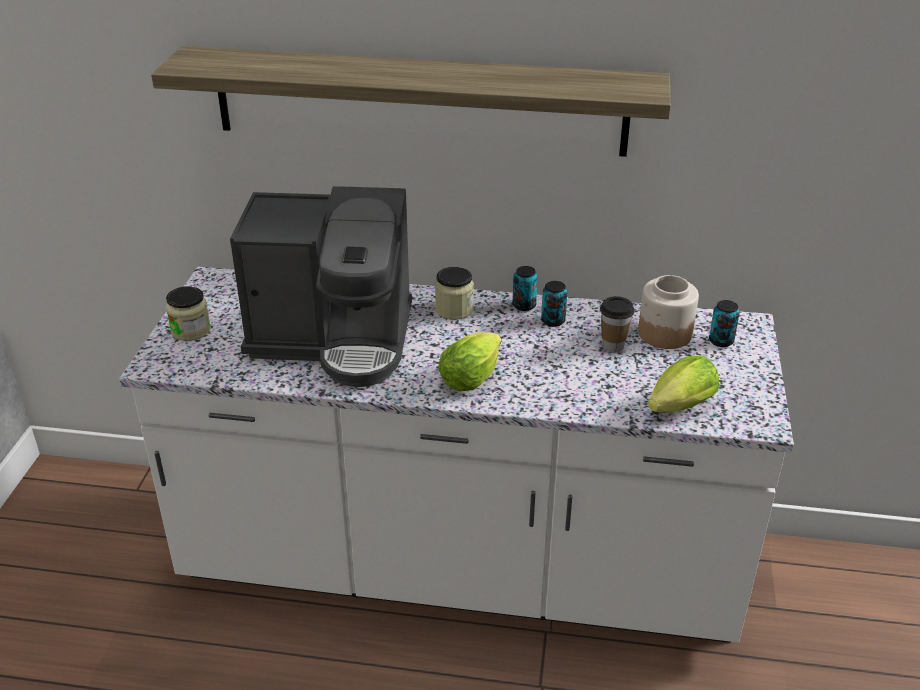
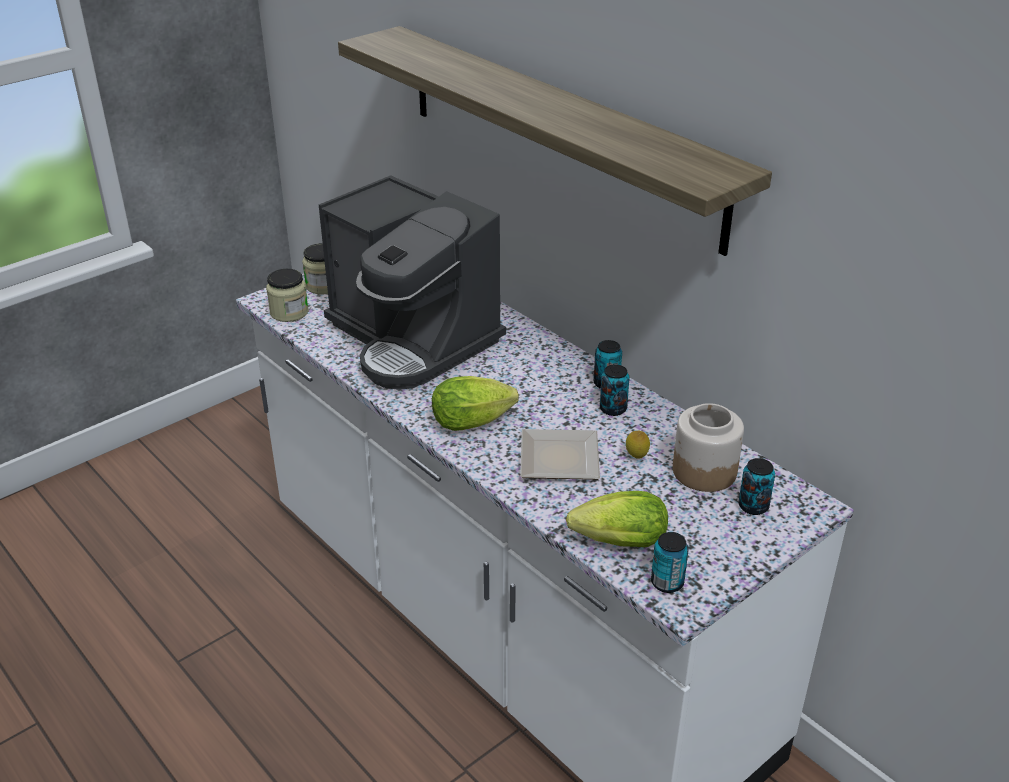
camera: 40 degrees right, 0 degrees up
(454, 309) = (540, 359): jar -> jar (289, 312)
(570, 373) = (562, 460): none -> plate
(613, 346) = (636, 457): cup -> lemon
(741, 416) = (667, 582): none -> can

